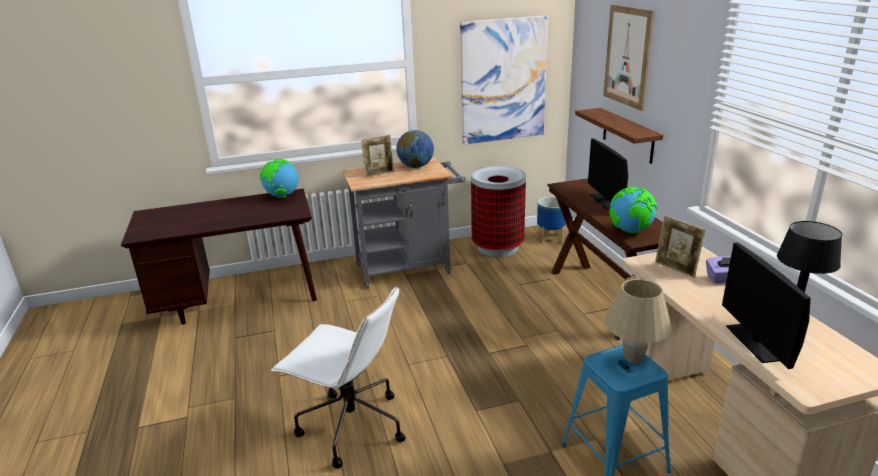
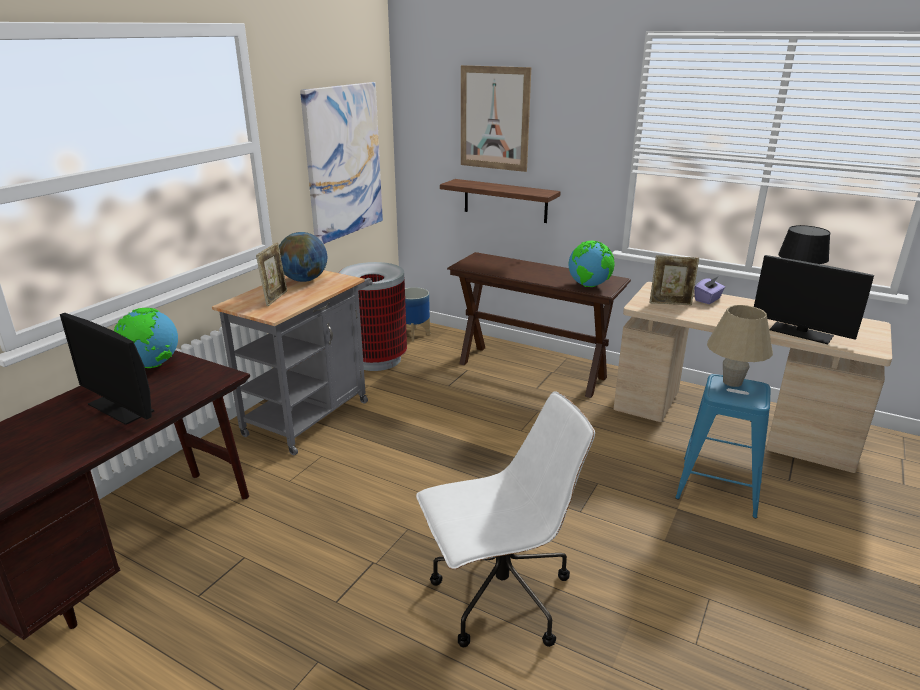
camera: 45 degrees left, 0 degrees up
(606, 201) = (525, 268): monitor -> monitor (120, 407)

